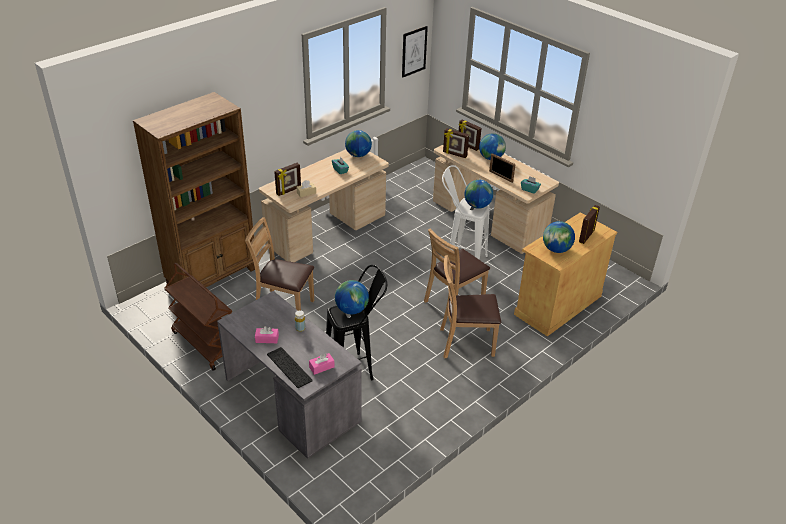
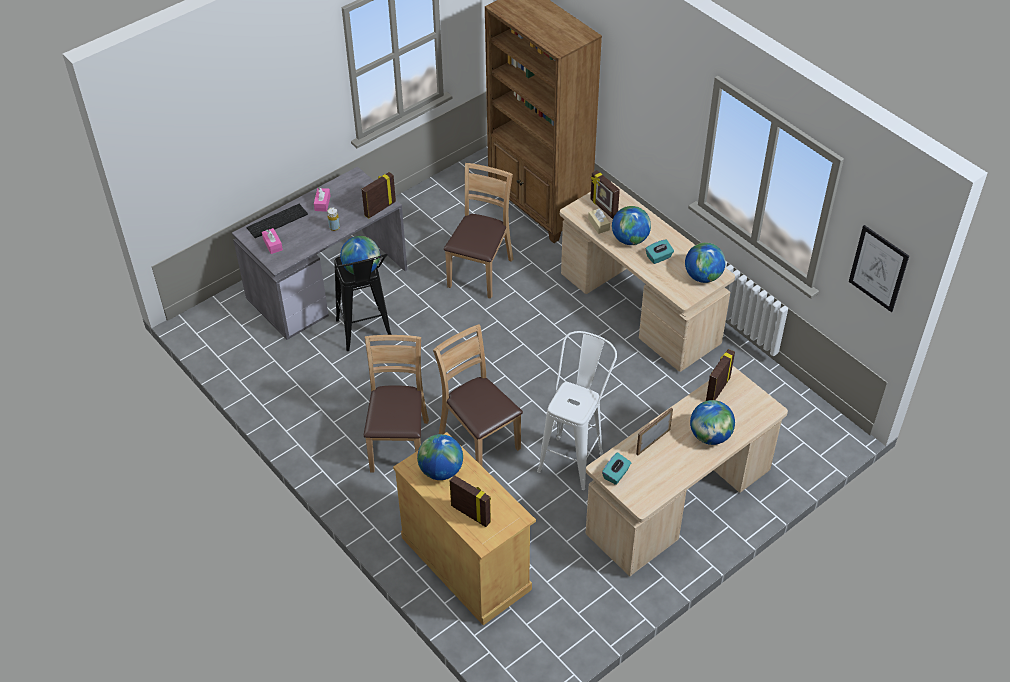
camera: 95 degrees right, 10 degrees up
(204, 343) = (422, 211): brown cart -> none
(468, 146) = (746, 409): picture frame -> picture frame (379, 208)
(477, 206) = (576, 407): globe -> globe (630, 239)

